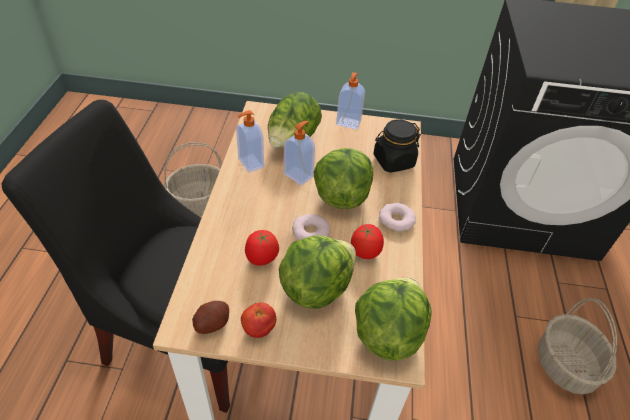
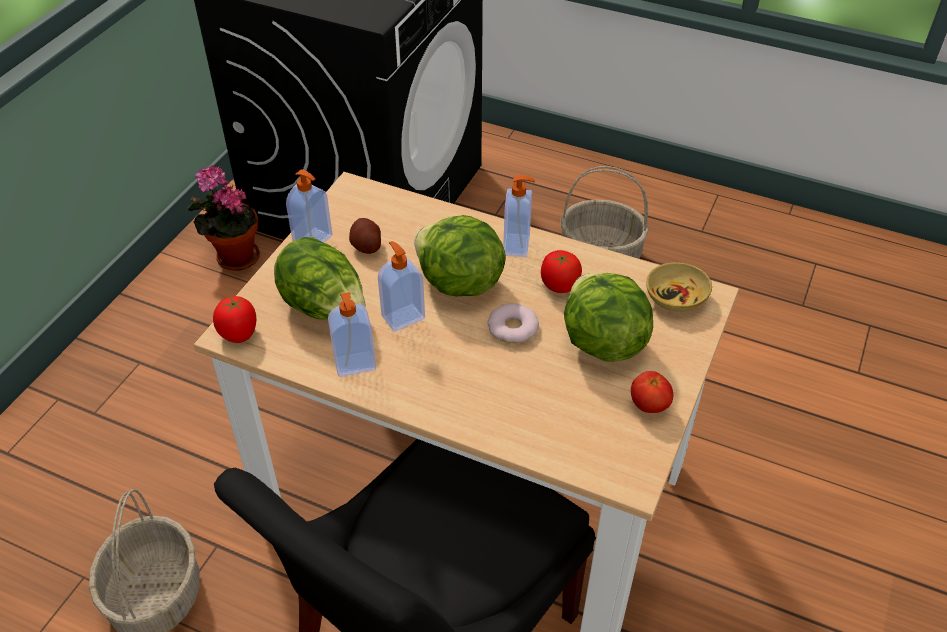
camera: 70 degrees left, 0 degrees up
(212, 323) = (633, 449): potato -> potato (366, 246)
(261, 258) = (542, 384): tomato -> tomato (239, 334)
(387, 333) = (676, 298): lettuce -> beige bowl
(393, 161) = (413, 218): black jar -> none
(396, 220) = (518, 245): donut -> soap dispenser
(427, 161) = (234, 257): none -> potted plant

